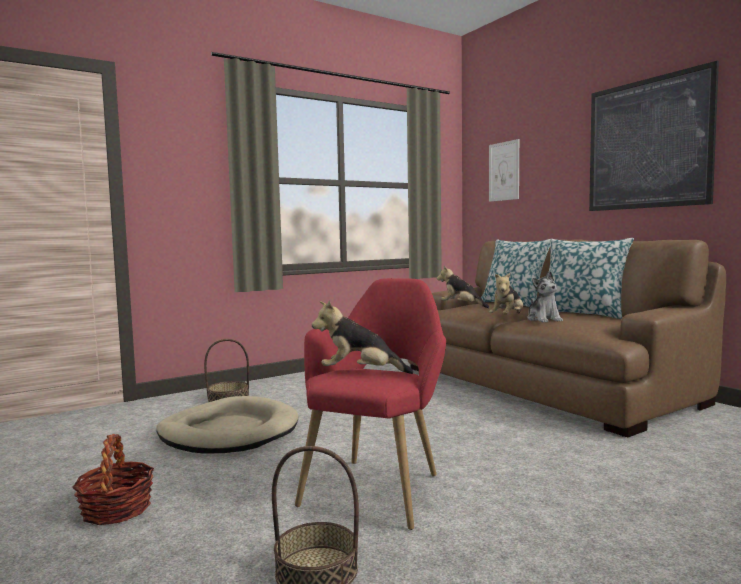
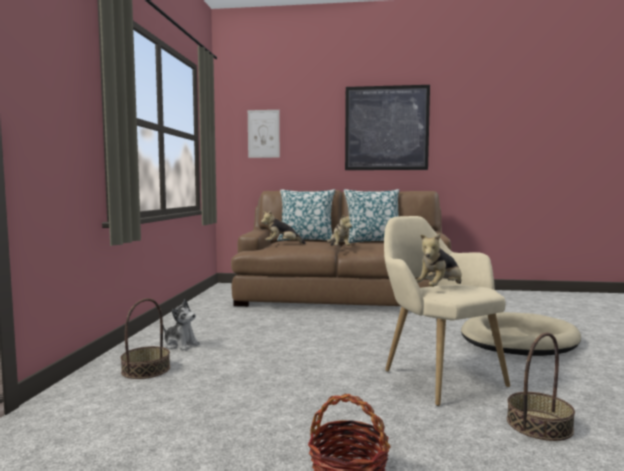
camera: 50 degrees left, 0 degrees up
(229, 432) = (238, 390): beige dog bed -> beige dog bed (518, 340)
(379, 487) = (436, 376): red armchair -> beige armchair
(543, 319) = (368, 247): plush toy -> plush toy (180, 345)

